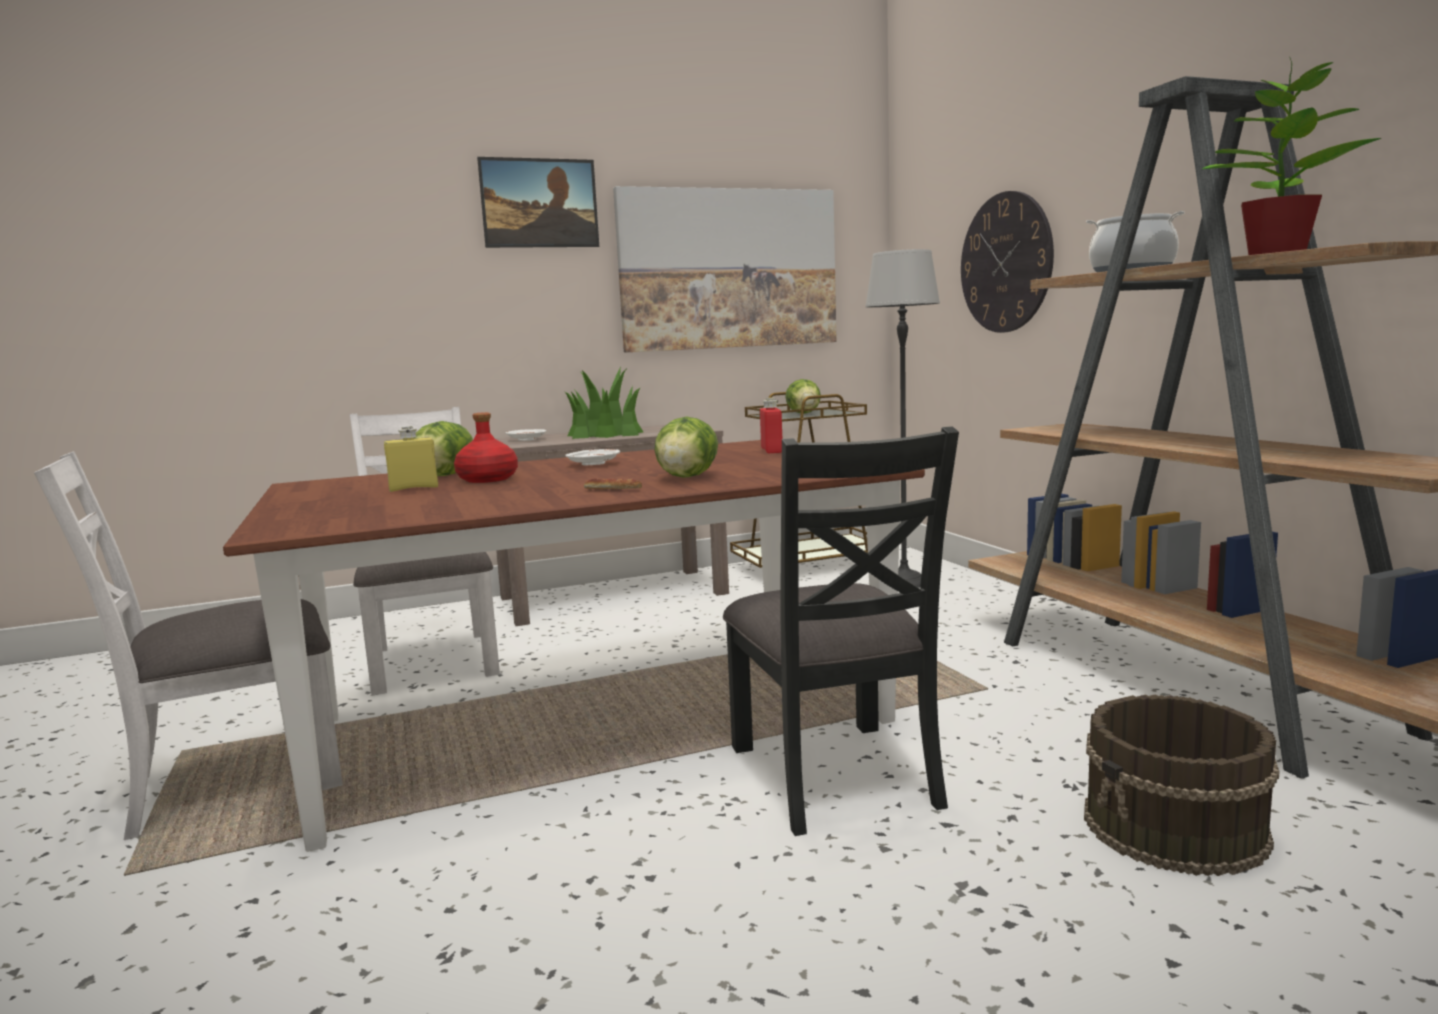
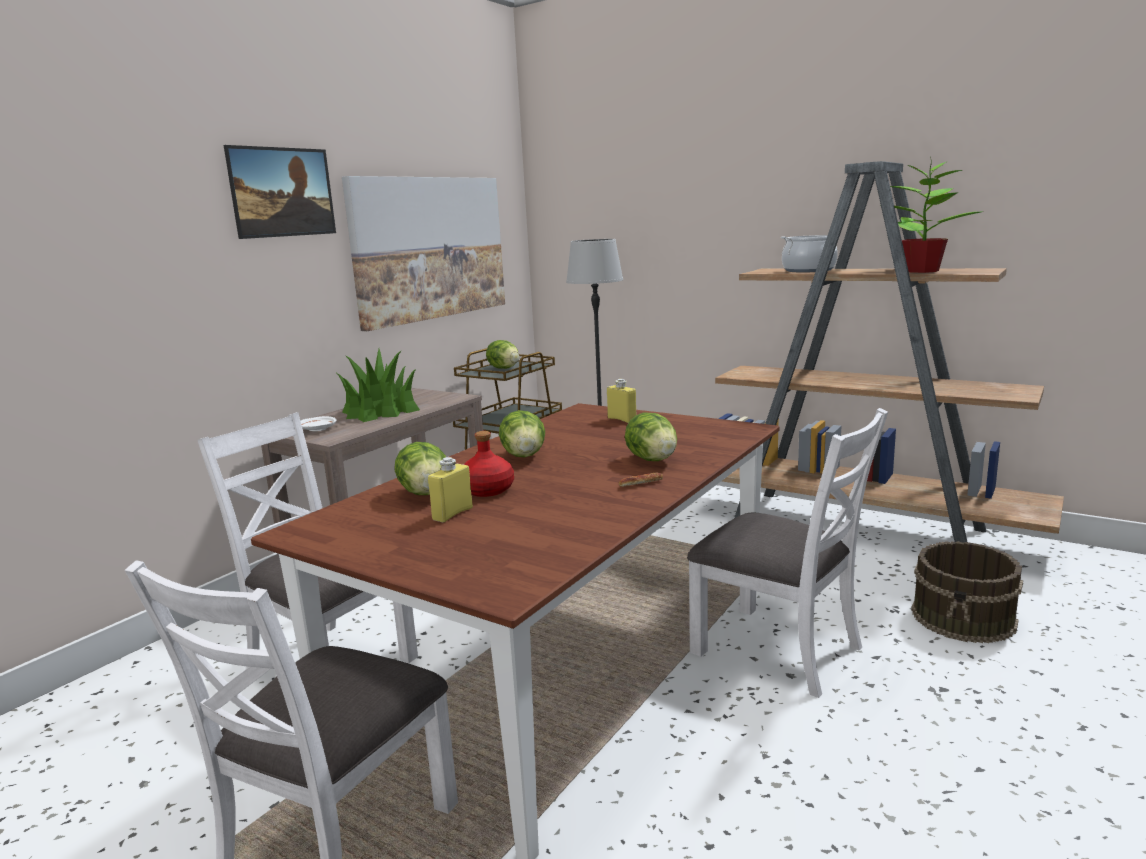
camera: 35 degrees left, 5 degrees up
(594, 464) = (524, 456): white plate -> lettuce
(771, 450) = (622, 419): red bottle -> yellow bottle
(835, 775) = (778, 649): black chair -> white chair
(1005, 263) = (658, 247): wall clock -> none

